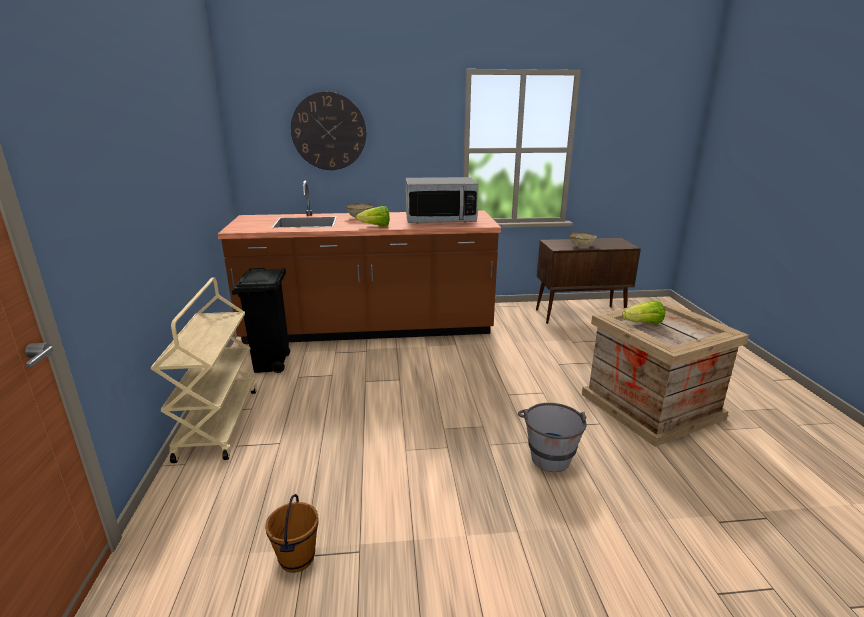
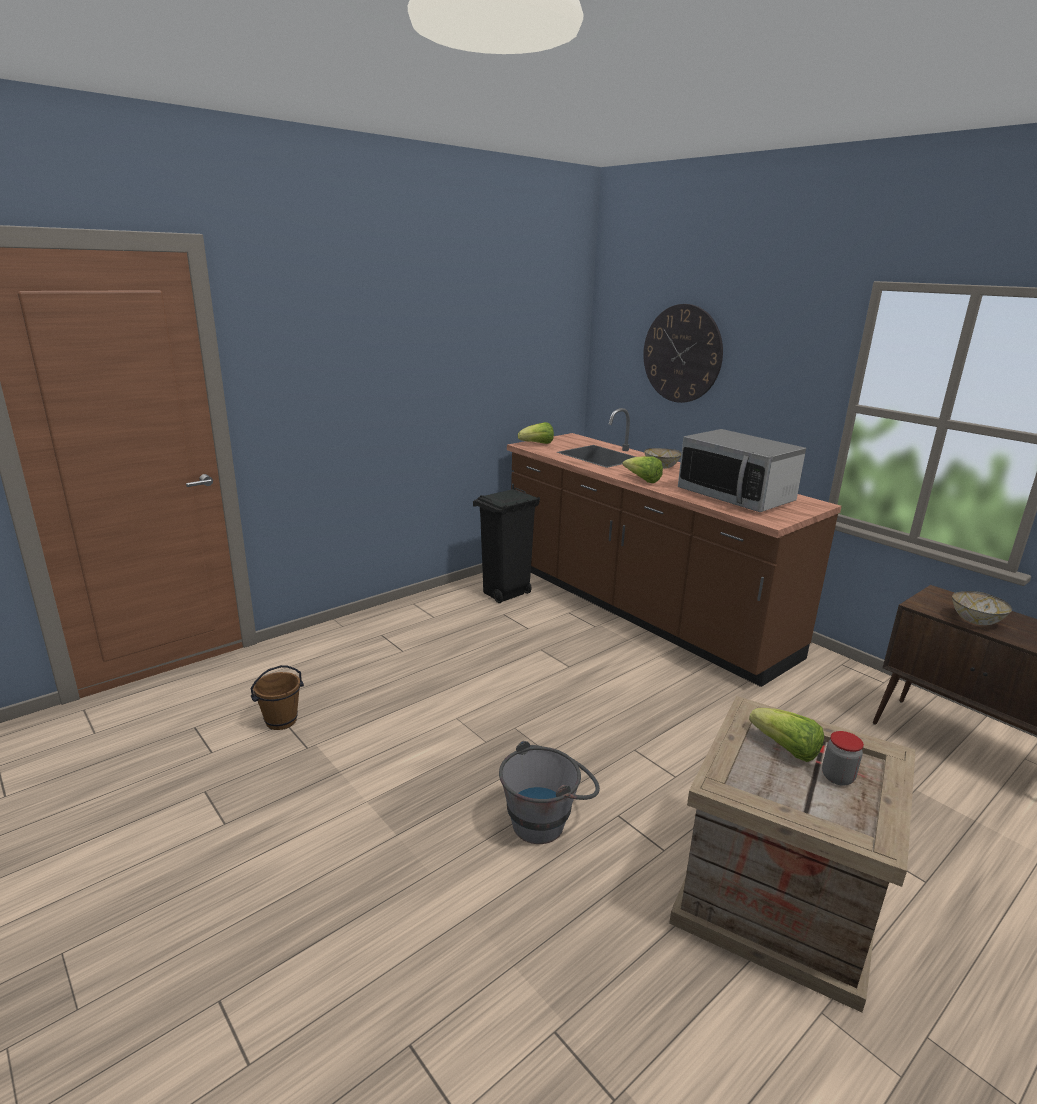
camera: 55 degrees right, 0 degrees up
(218, 422) = (401, 613): beige cart -> none
(240, 227) = (537, 444): none -> lettuce
(672, 322) = (837, 777): none -> jar

